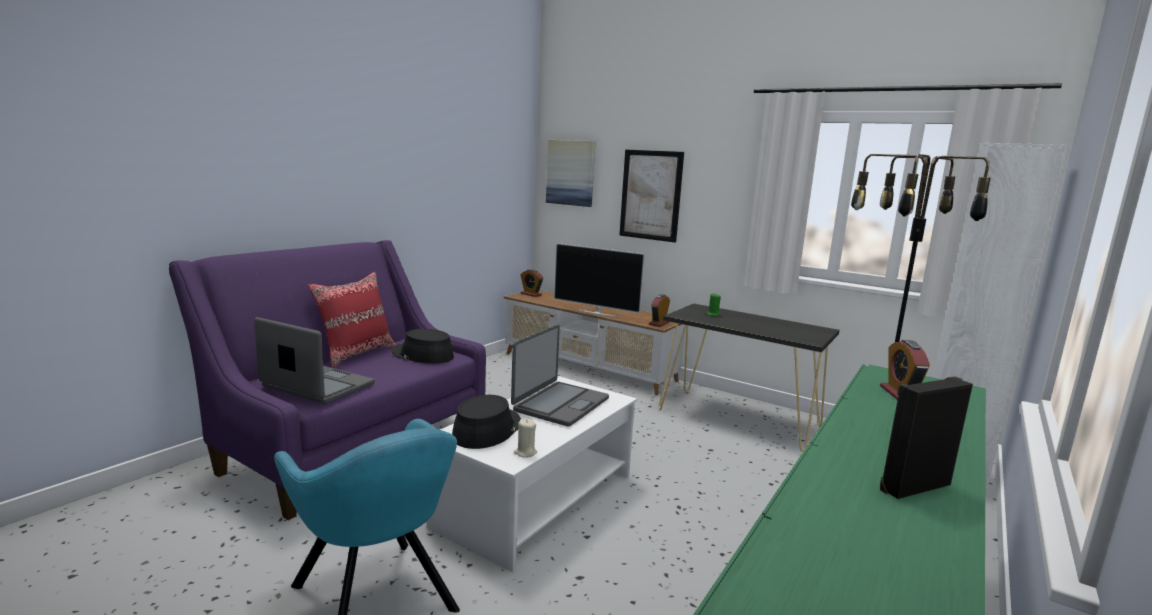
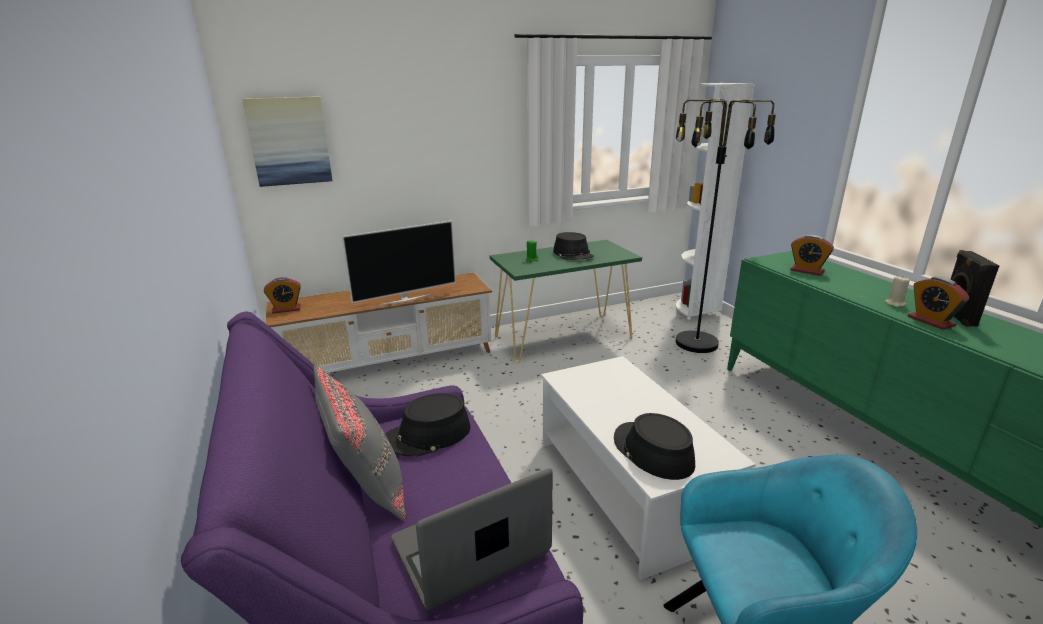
camera: 55 degrees left, 10 degrees up
(356, 353) = (366, 487): red pillow -> grey pillow
(525, 453) = (713, 444): beige candle -> beige candle (895, 303)
(560, 404) = (614, 394): laptop -> none
(650, 195) = (409, 154): picture -> none
(659, 323) = (472, 285): alarm clock -> alarm clock (930, 321)
(739, 418) = (563, 337): black console table -> green console table
(762, 324) = (573, 254): none -> black hat

